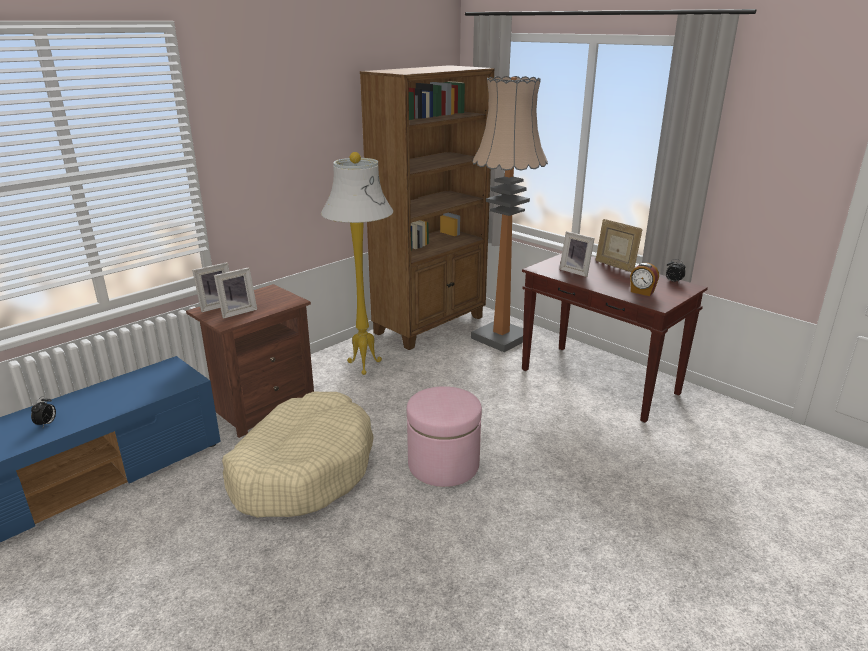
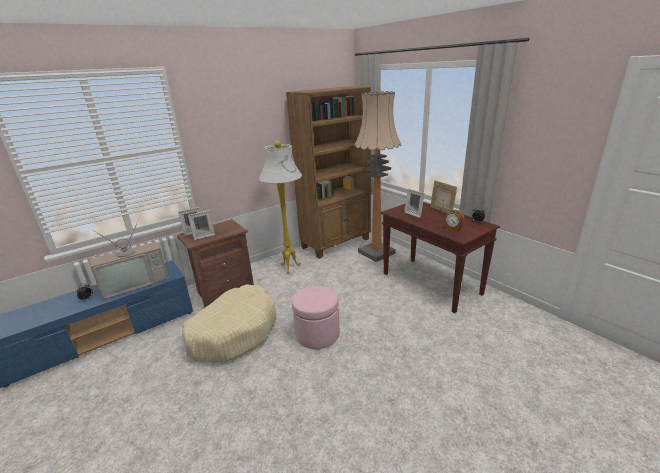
camera: 10 degrees right, 0 degrees up
(126, 394) = (136, 283): none -> television

